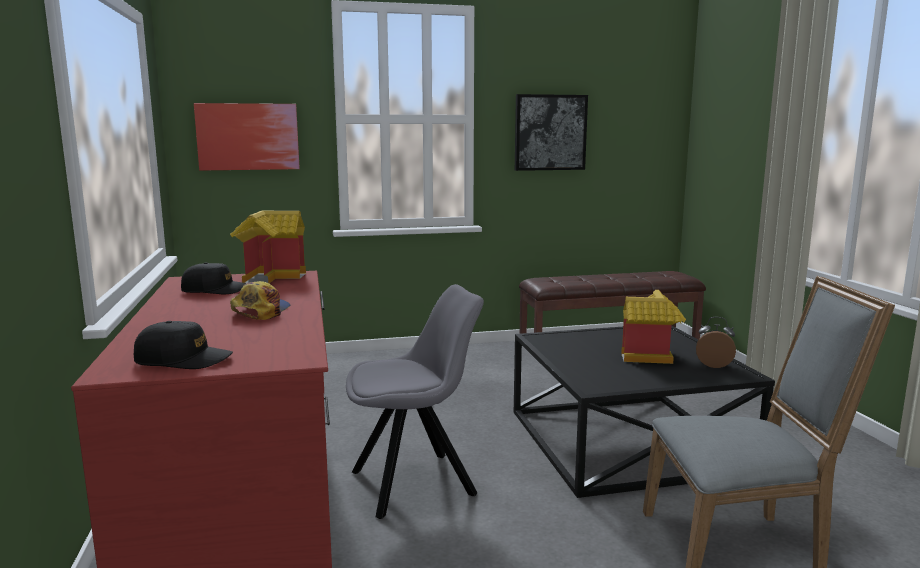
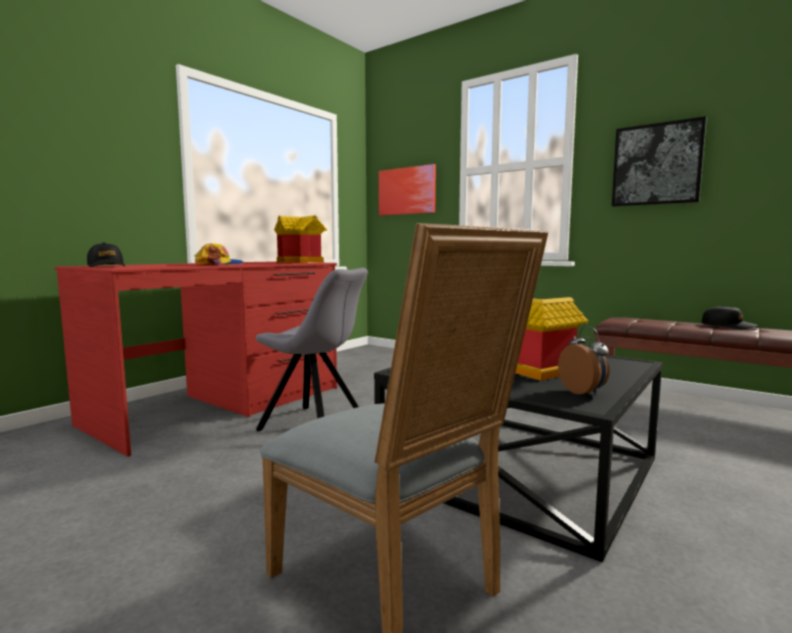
camera: 50 degrees right, 5 degrees down
(215, 290) = (254, 262): black cap -> black cap (728, 326)

